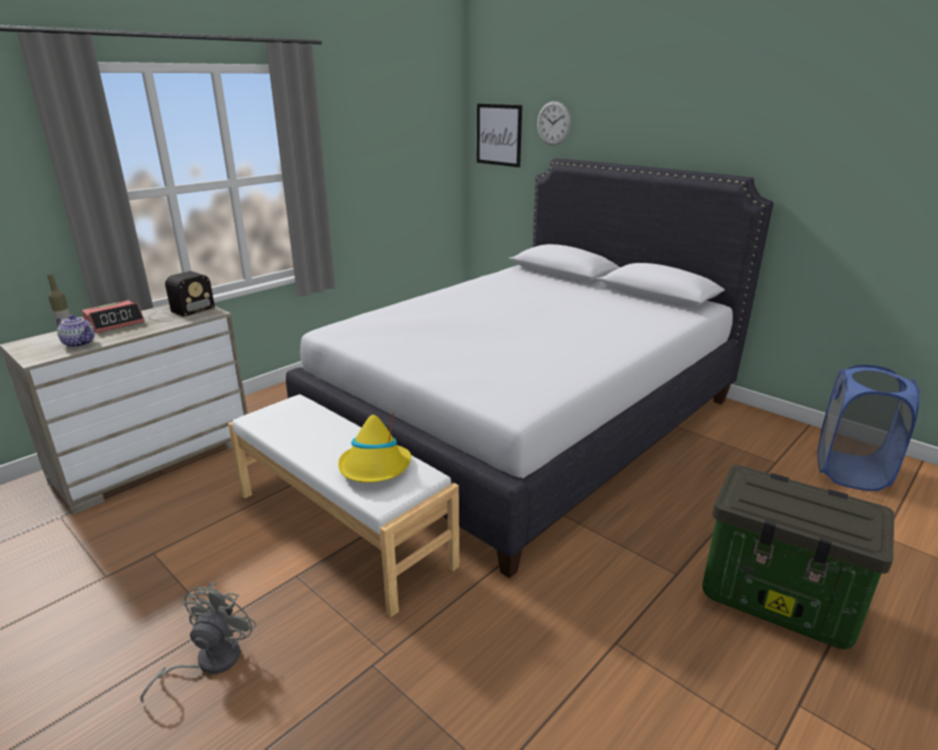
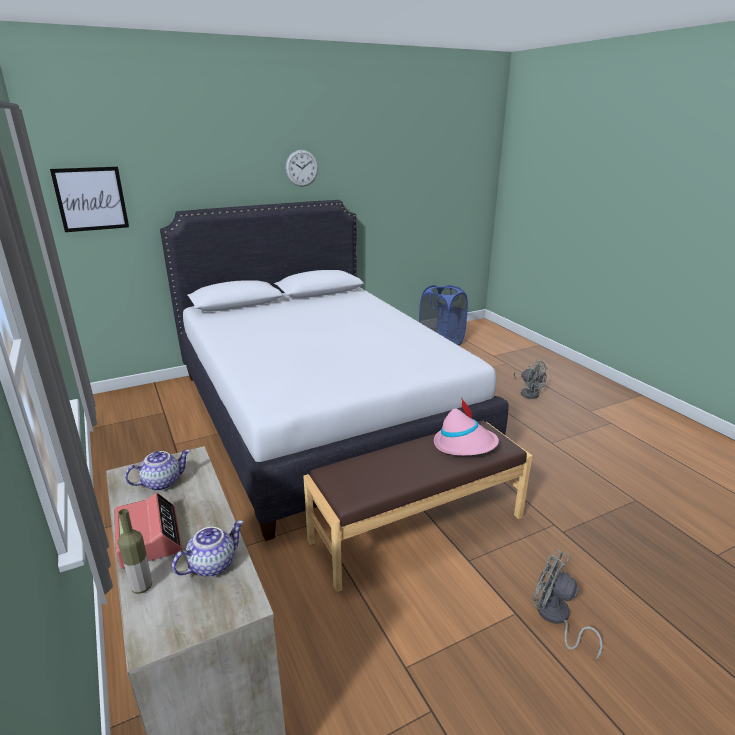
camera: 70 degrees left, 0 degrees up
(179, 312) = (162, 482): radio -> teapot
(343, 528) = (417, 528): white bench -> brown bench
(375, 468) = (465, 444): yellow hat -> pink hat
(553, 123) = (162, 180): wall clock -> wall clock (302, 168)
(779, 599) = (528, 392): storage box -> grey fan

